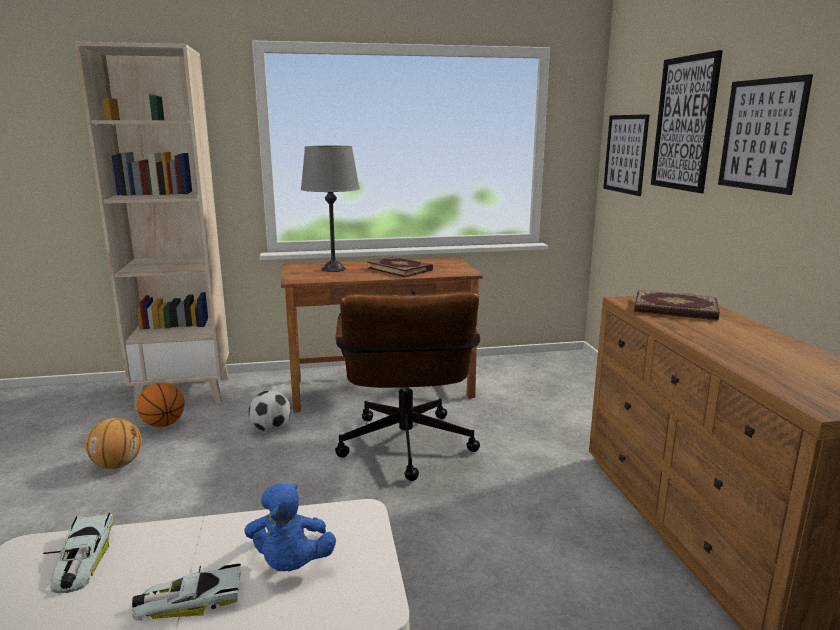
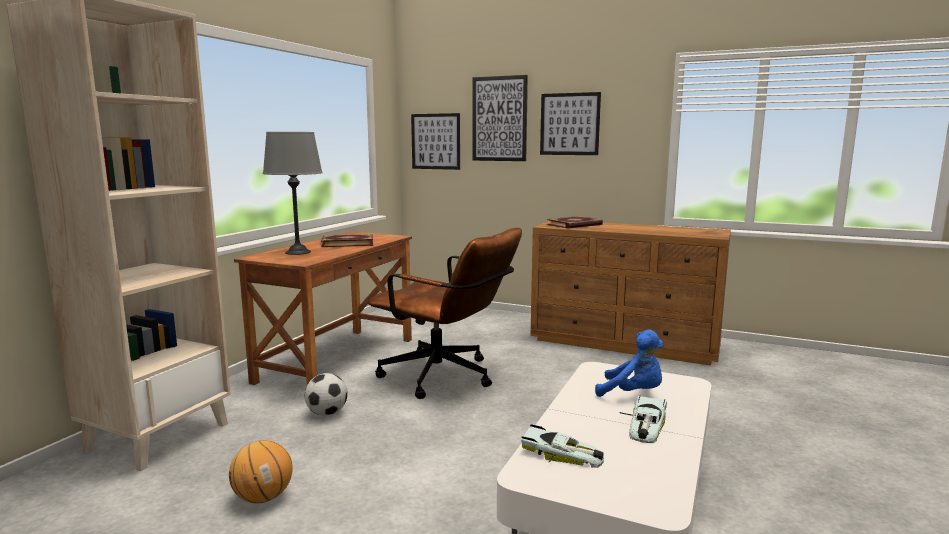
camera: 55 degrees left, 5 degrees down
(163, 424) = (216, 460): basketball -> none

